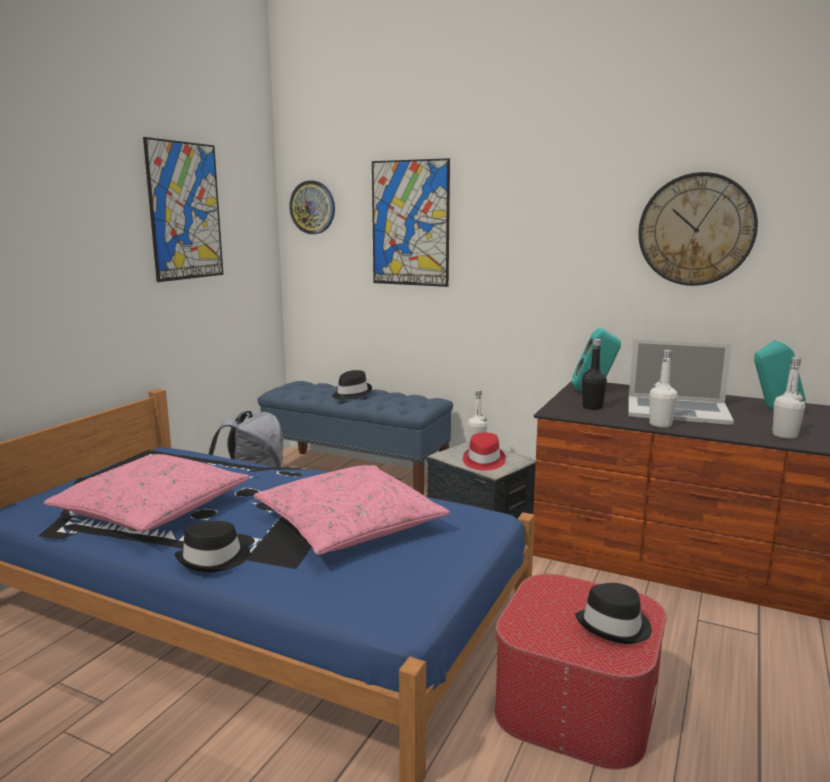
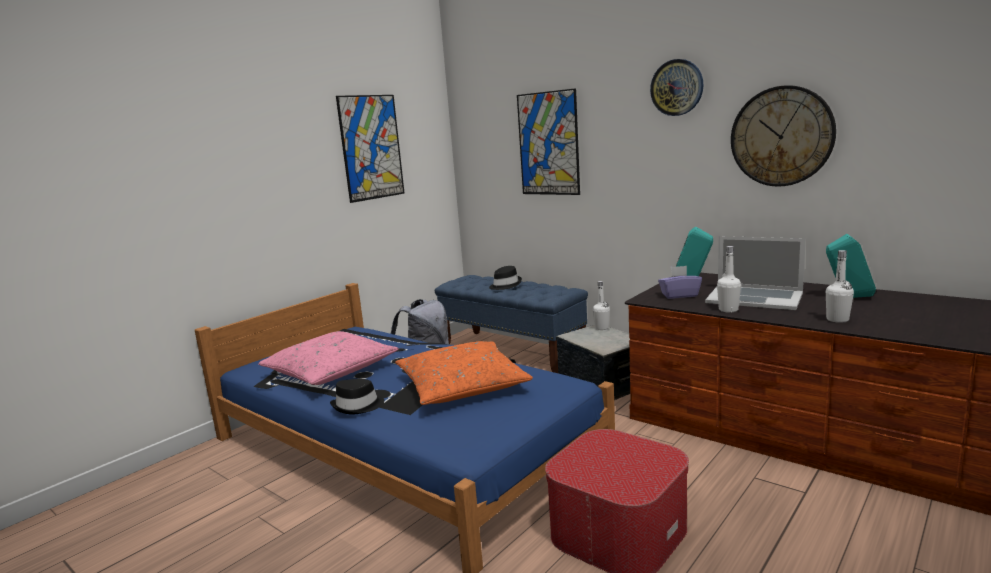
camera: 15 degrees right, 0 degrees up
(313, 207) = (476, 135): wall clock -> wall clock (677, 87)
(350, 525) = (462, 386): pink pillow -> orange pillow
(483, 461) = (600, 340): red hat -> none
(592, 407) = (679, 295): black bottle -> purple tissue box
(615, 626) = (639, 470): black hat -> none

